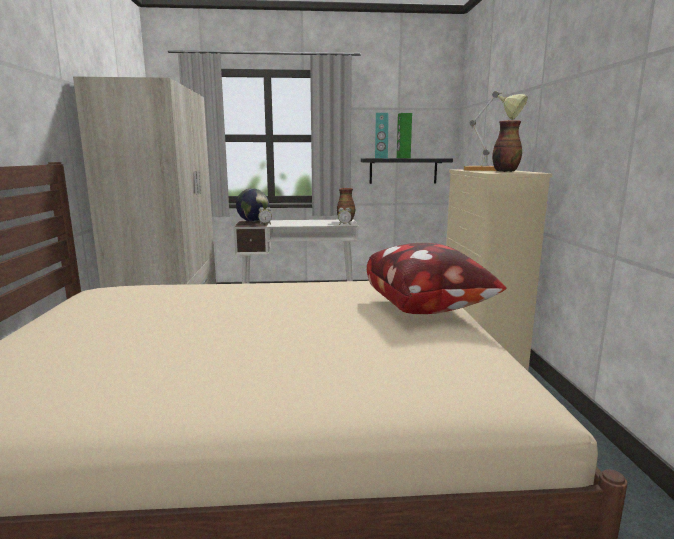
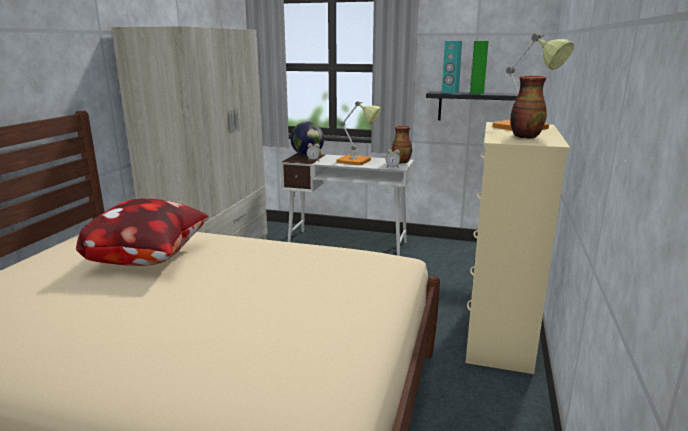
camera: 20 degrees right, 5 degrees up
(307, 222) = (358, 161): none -> table lamp
(427, 308) = (353, 296): pillow -> pillow (151, 259)

